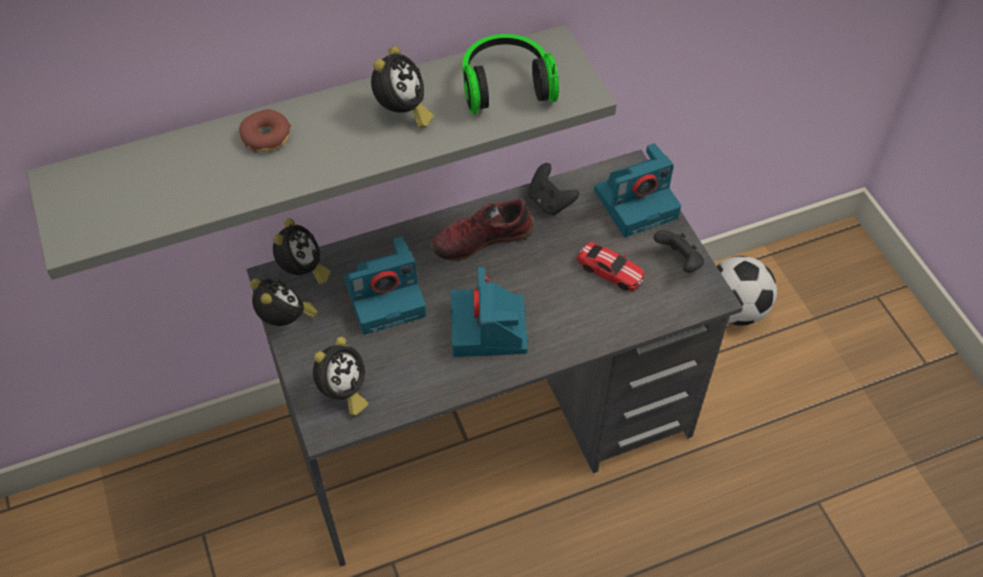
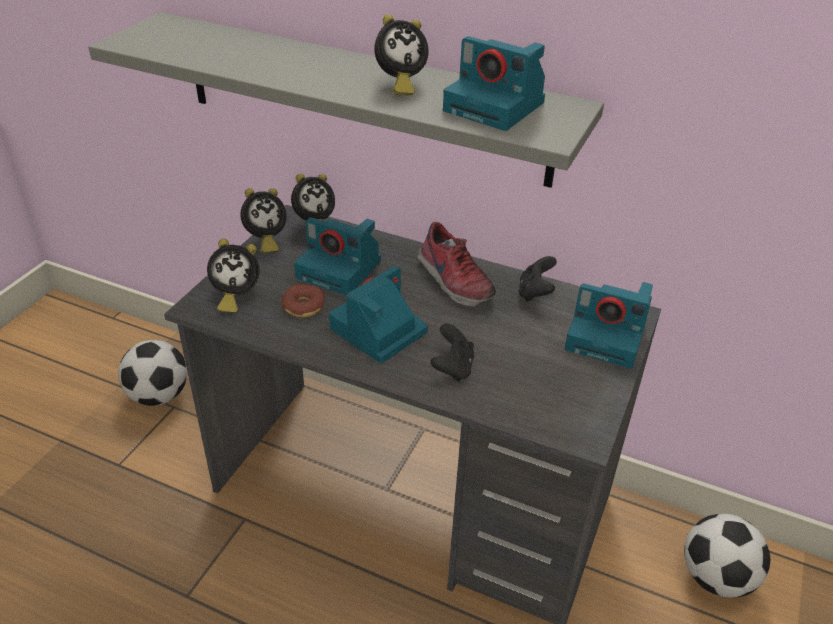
camera: 45 degrees right, 15 degrees down
(174, 536) = (159, 395): none -> football
(266, 137) = (298, 56): donut -> donut (304, 306)
(286, 320) = (265, 241): alarm clock -> alarm clock turned 45 degrees clockwise
(482, 238) = (452, 281): shoe -> shoe turned 150 degrees counterclockwise
(506, 85) = (496, 107): headphones -> camera
(610, 270) = (521, 361): toy car -> none
(679, 262) = (590, 395): black game controller -> black game controller (453, 368)

